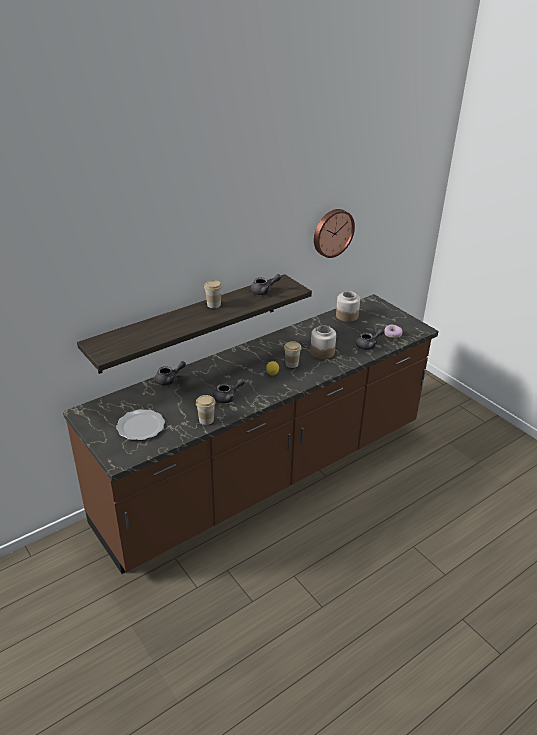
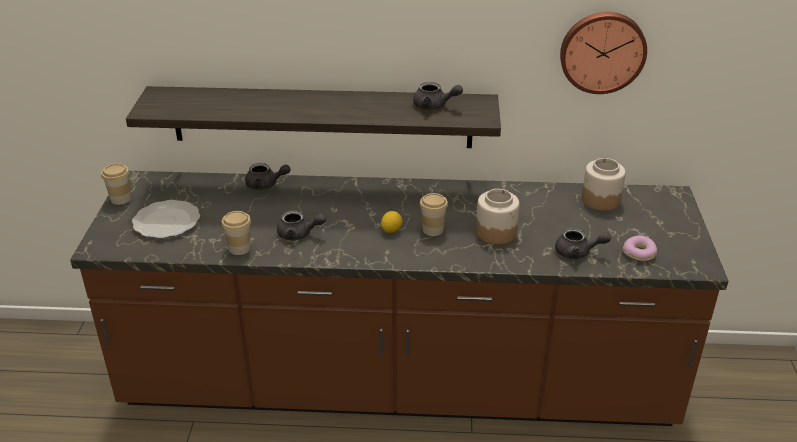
camera: 40 degrees right, 0 degrees up
(213, 305) = (346, 99): cup -> cup (120, 199)

